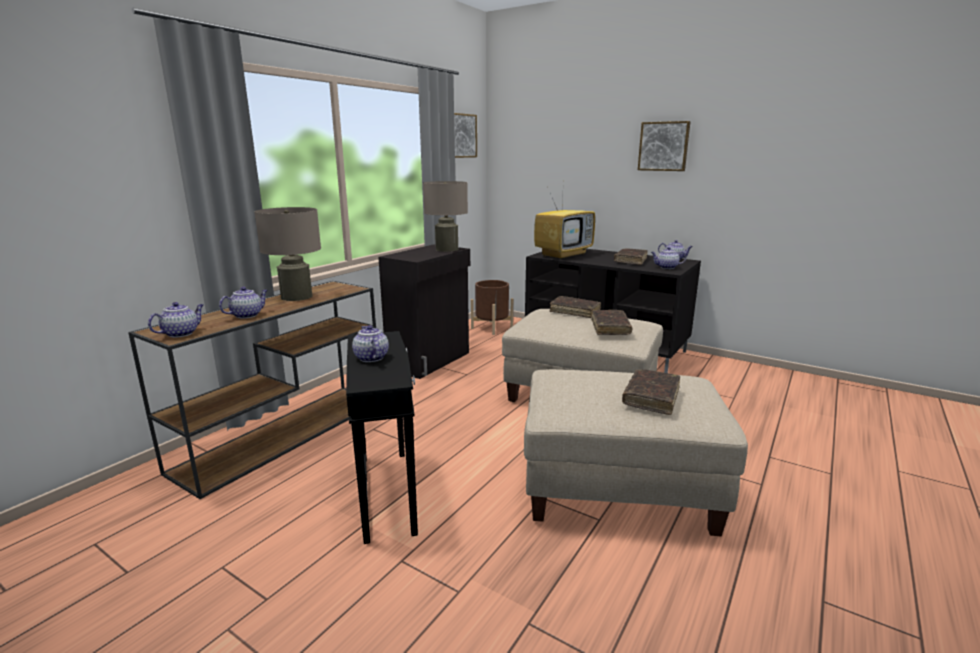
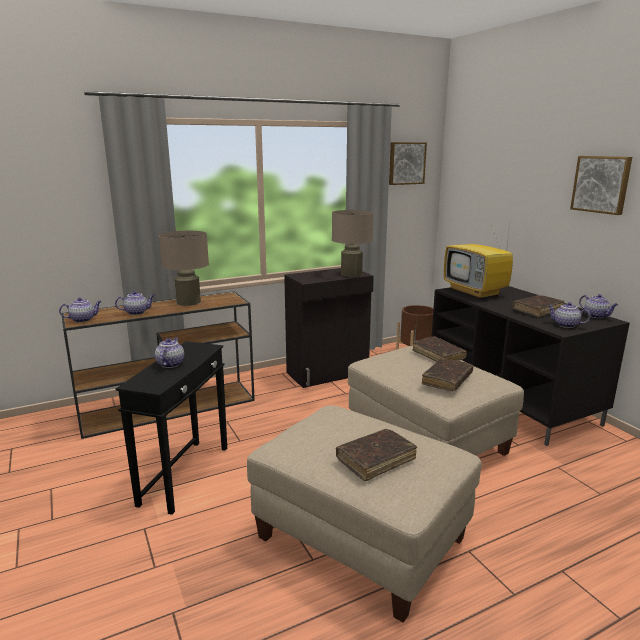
camera: 30 degrees right, 0 degrees up
(563, 255) = (476, 292): television -> television turned 75 degrees clockwise

